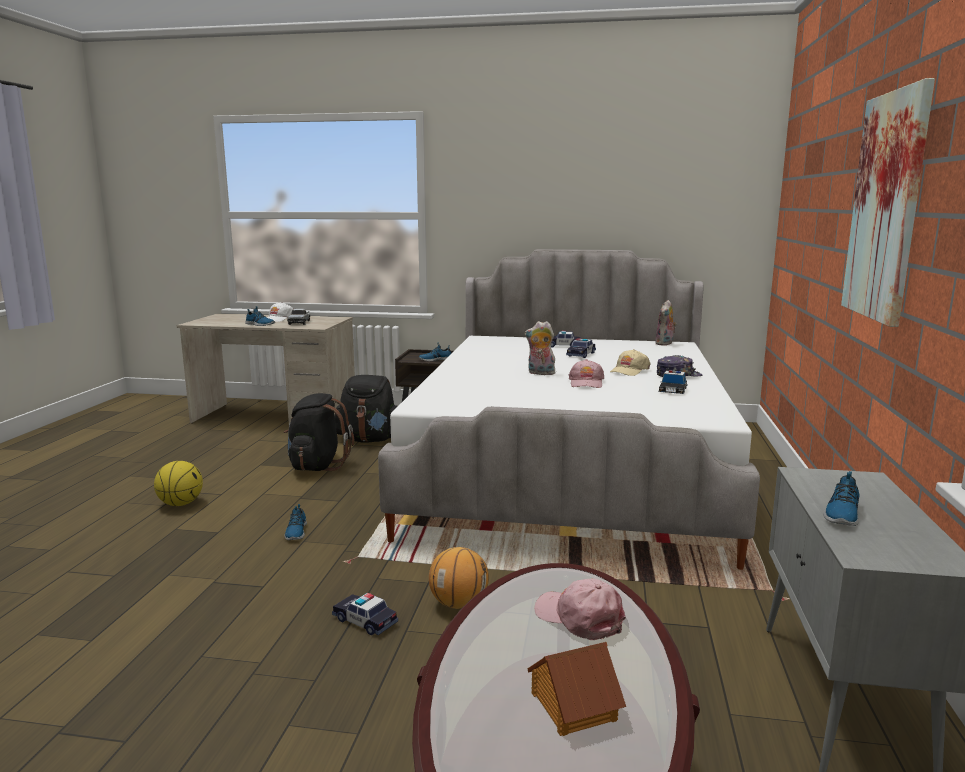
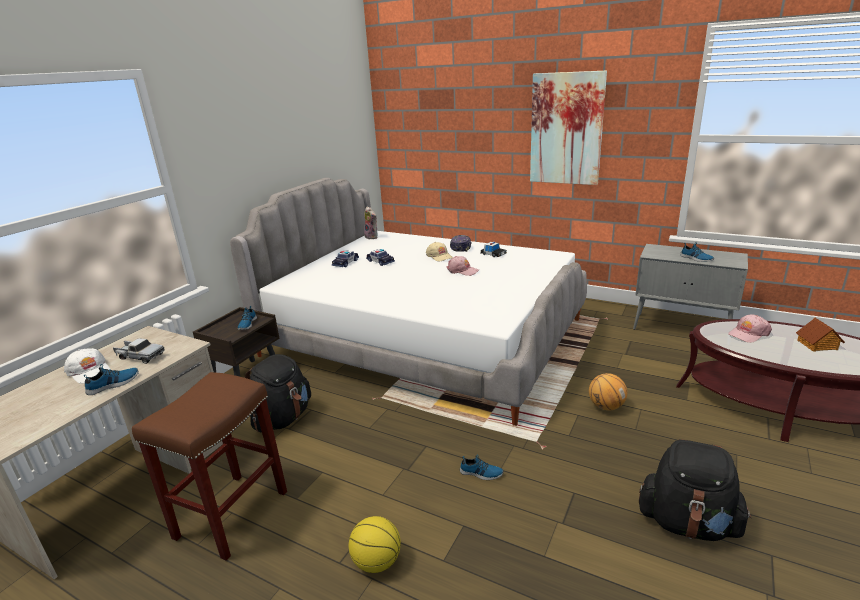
camera: 70 degrees left, 10 degrees up
(241, 450) = (231, 515): none -> brown stool
(317, 466) = (331, 456): black backpack -> black backpack (688, 523)
(365, 621) = (625, 444): toy car -> none
(540, 373) = (427, 279): plush toy -> none

